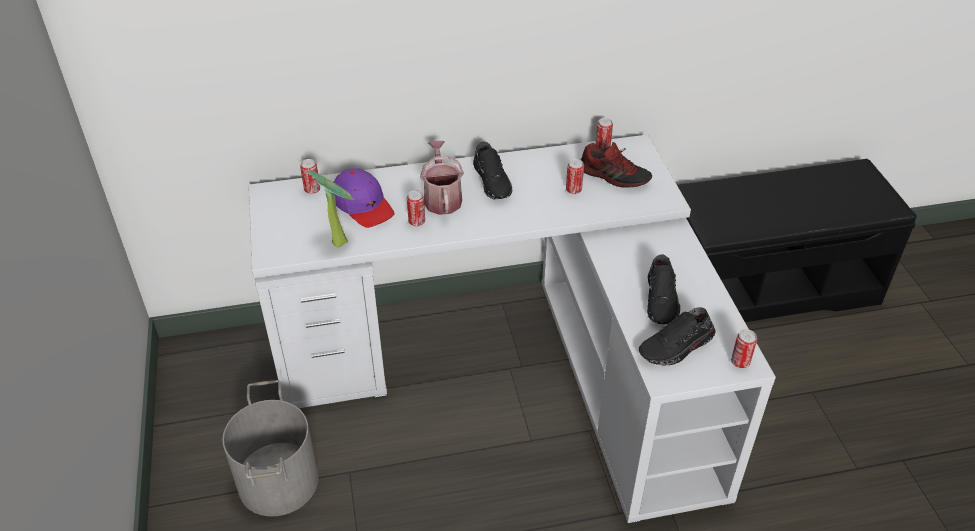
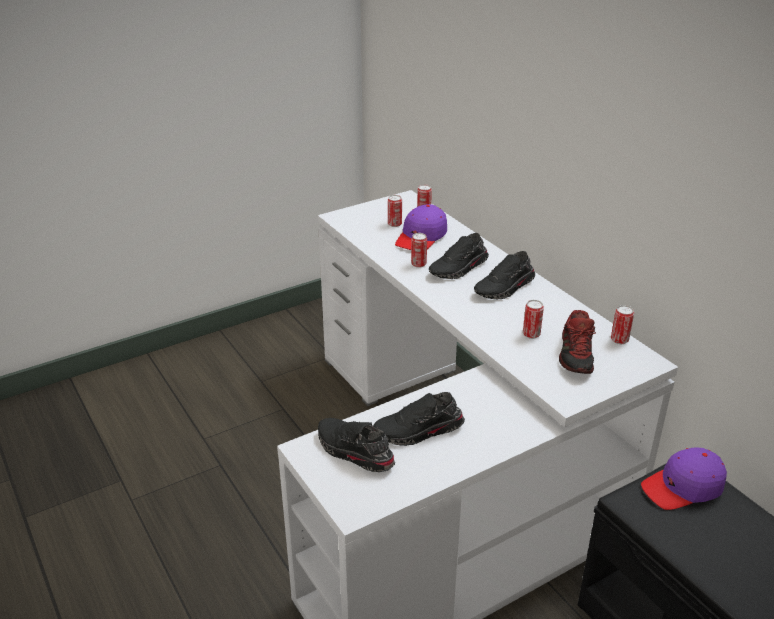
camera: 70 degrees right, 10 degrees down
(279, 481) = (261, 377): grey bucket -> none
(340, 241) = (371, 238): potted plant -> none
(442, 198) = (459, 268): watering can -> black shoe
(707, 202) = (683, 487): none -> purple cap
(740, 362) = (353, 502): can -> can (394, 224)

